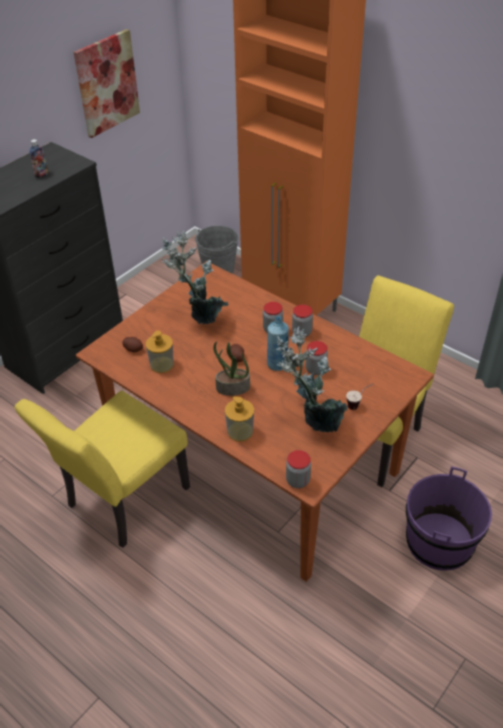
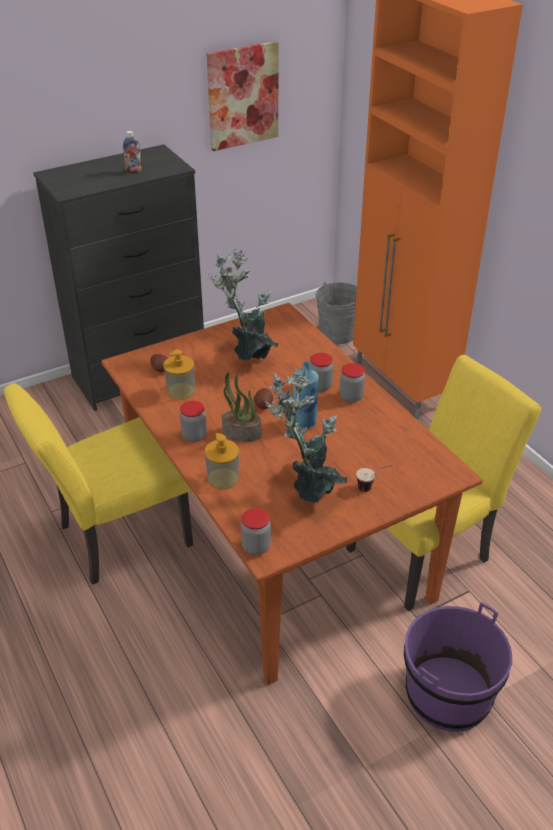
camera: 20 degrees right, 5 degrees down
(315, 369) = (344, 438): jar -> jar (194, 436)

